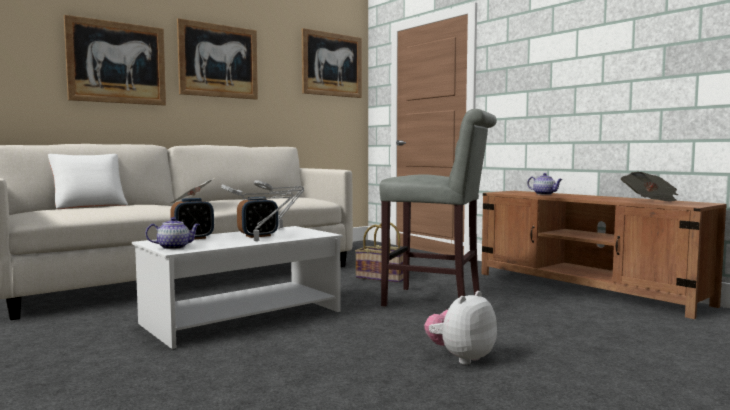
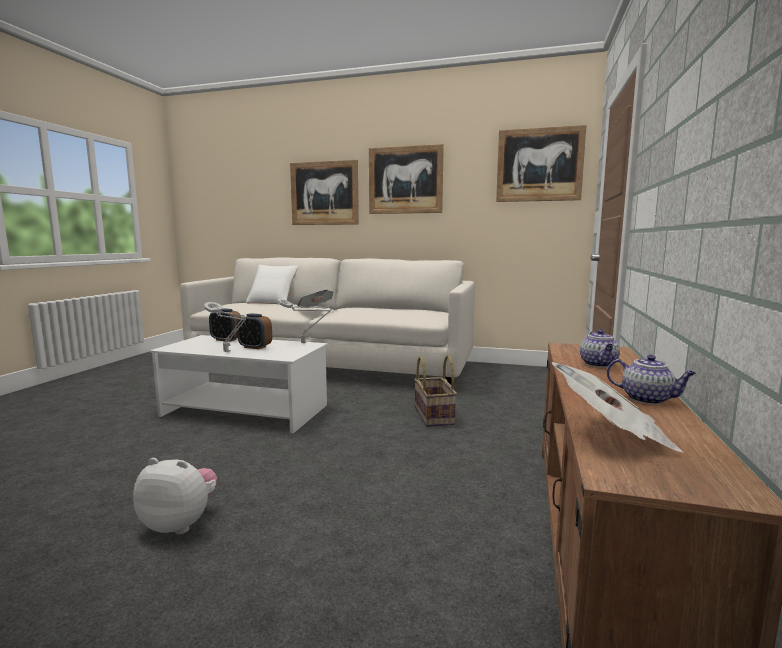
camera: 55 degrees right, 5 degrees up
(174, 247) = (181, 345): teapot -> teapot (647, 399)
(438, 302) = (375, 462): grey stool -> none

